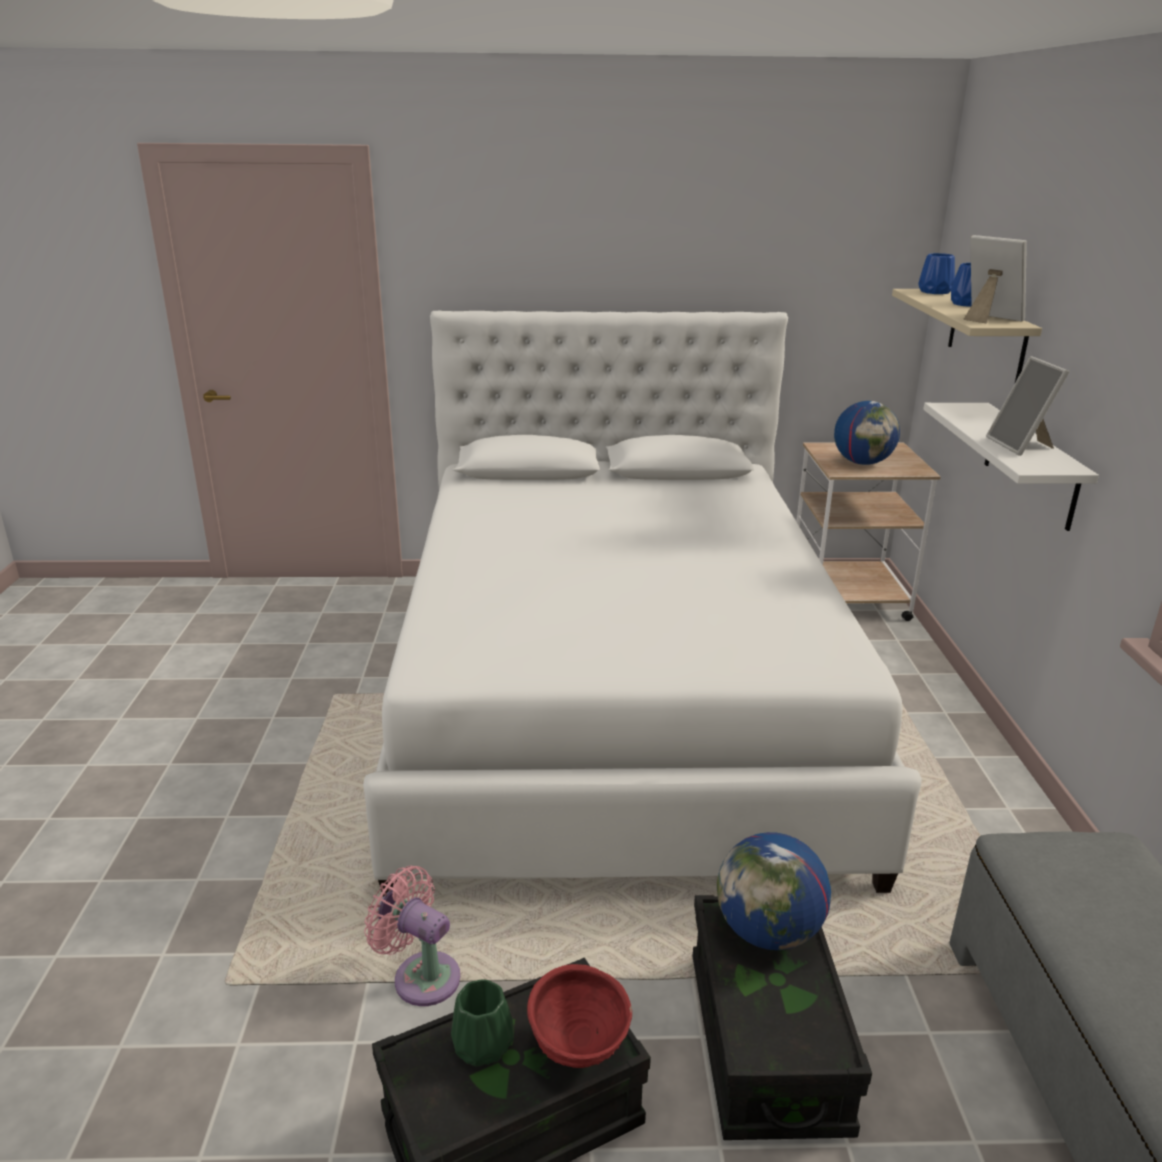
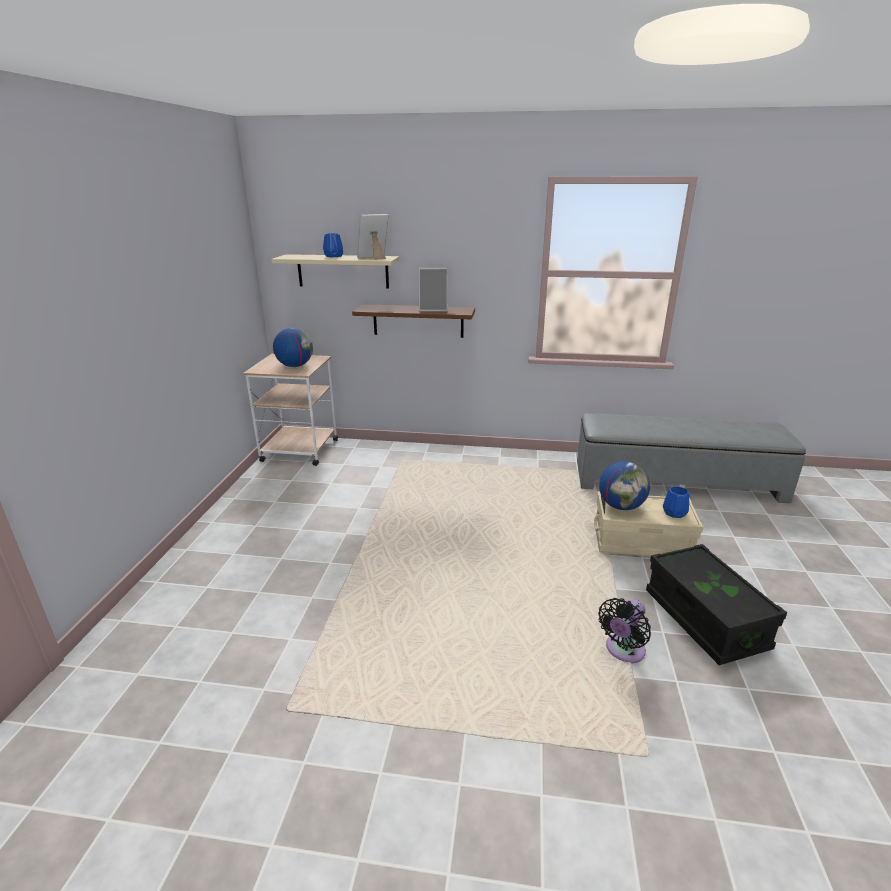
camera: 80 degrees left, 0 degrees up
(421, 975) = (623, 651): pink fan -> black fan
(483, 1046) = (713, 591): green vase -> none
(578, 1049) = (705, 562): red bowl -> none
(617, 698) = (368, 547): white bed -> none
(766, 1042) = (641, 541): black storage box -> beige storage box
(935, 292) = (293, 256): blue vase -> blue vase (674, 512)
(1030, 465) = (418, 321): white shelf -> brown shelf

